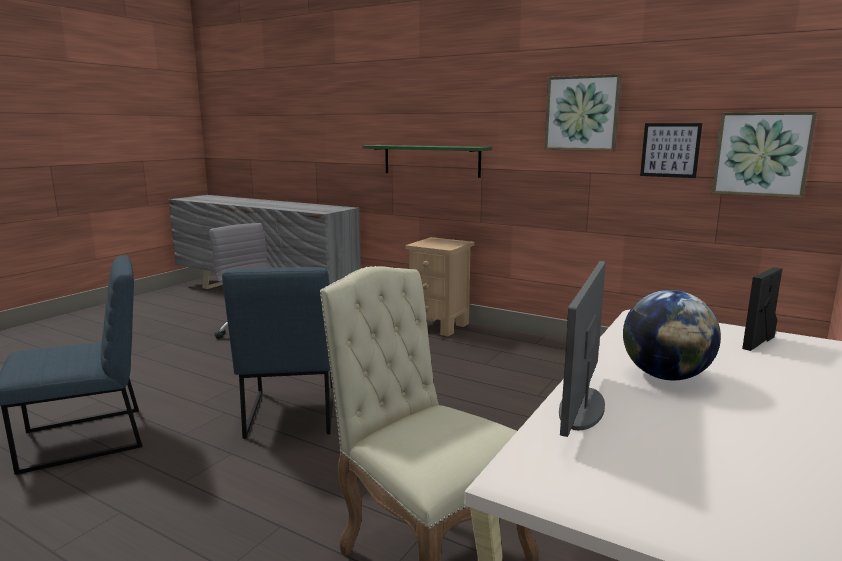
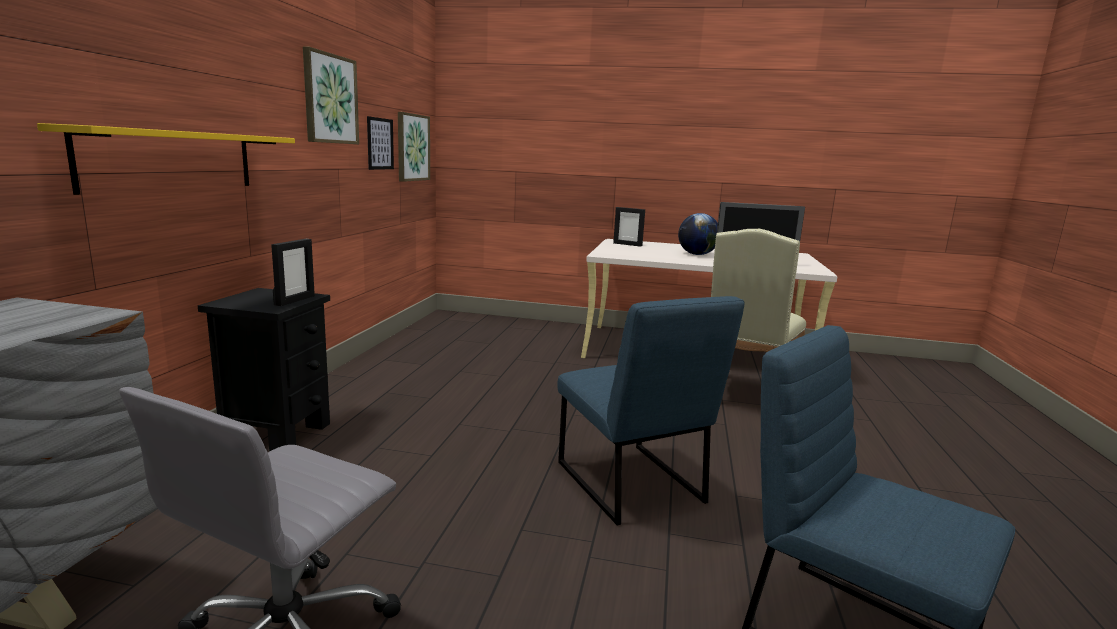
camera: 110 degrees left, 0 degrees up
(290, 414) = (631, 484): blue chair -> blue chair turned 90 degrees clockwise
(431, 160) = (171, 160): green shelf -> yellow shelf
(435, 246) = (294, 300): none -> picture frame
(439, 326) = (279, 433): beige nightstand -> black nightstand

